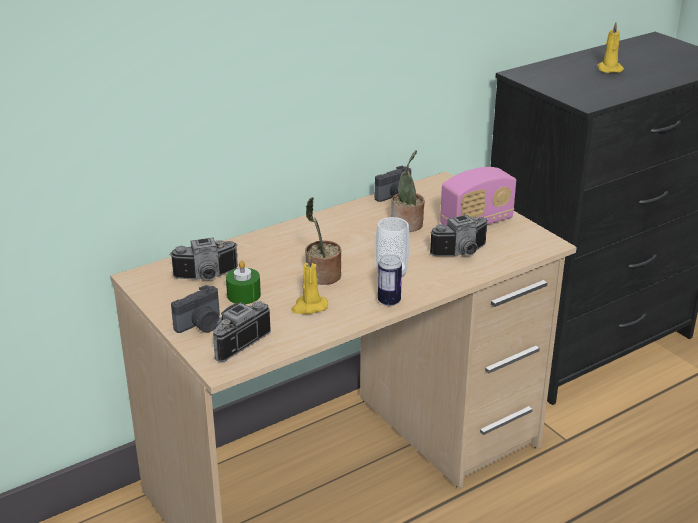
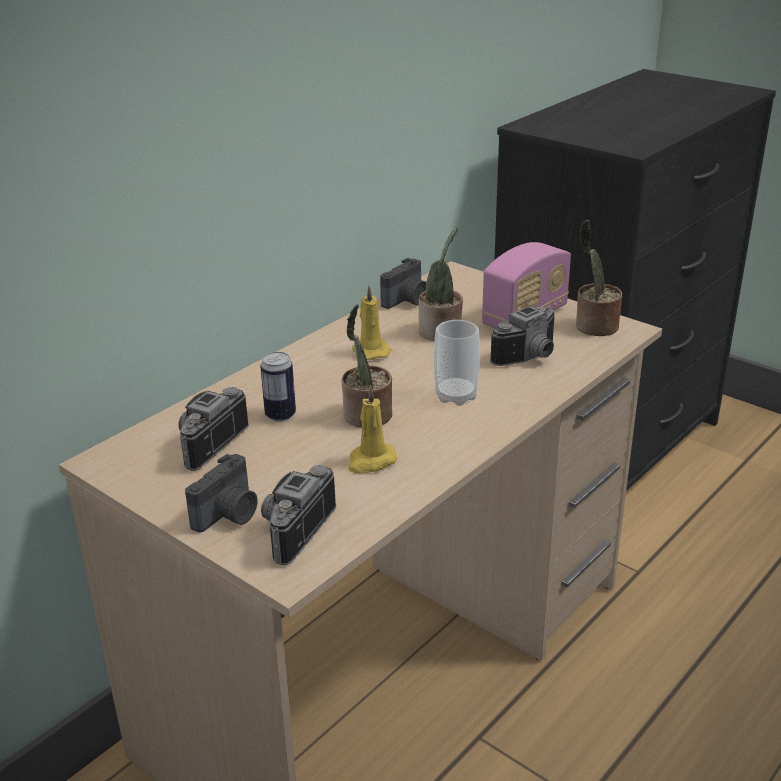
camera: 15 degrees left, 0 degrees up
(207, 277) = (205, 443): camera -> camera turned 150 degrees clockwise
(243, 295) = (270, 460): green candle -> none
(389, 301) = (474, 435): can -> can (280, 415)
(524, 238) = (594, 327): none -> potted plant
(609, 69) = (626, 110): yellow candle -> yellow candle (370, 351)

